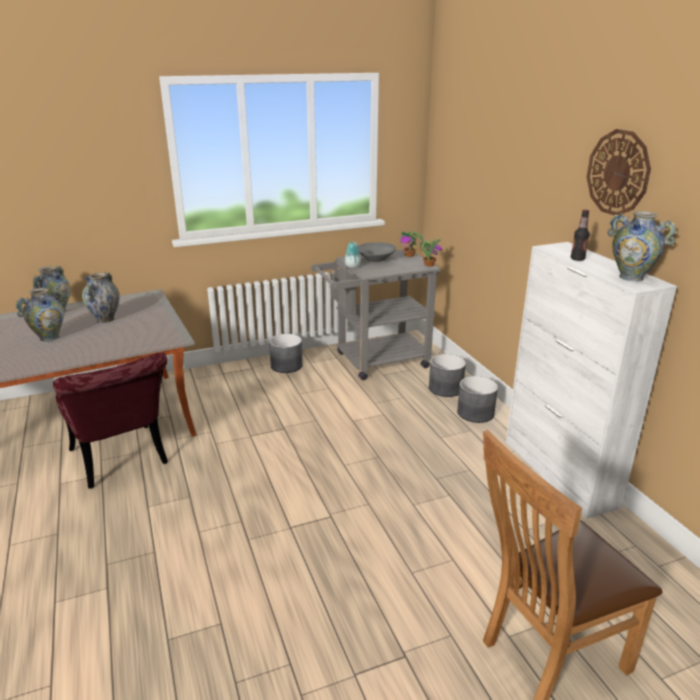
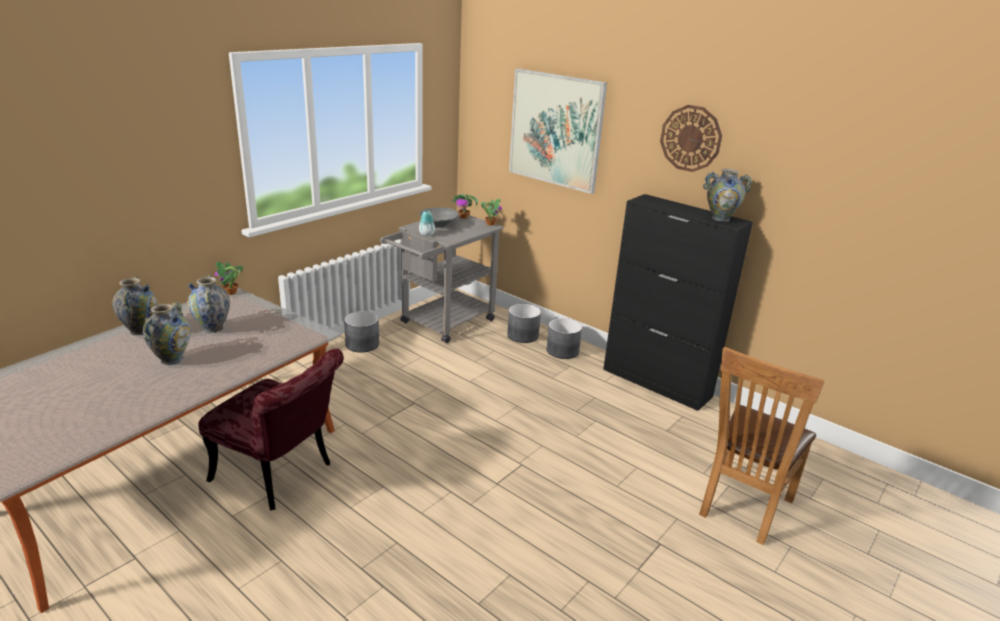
camera: 30 degrees left, 0 degrees up
(151, 294) = (230, 292): none -> potted plant
(497, 164) = (556, 130): none -> picture
(559, 473) = (657, 383): white cabinet -> black cabinet
(577, 259) = (670, 208): bottle -> none

